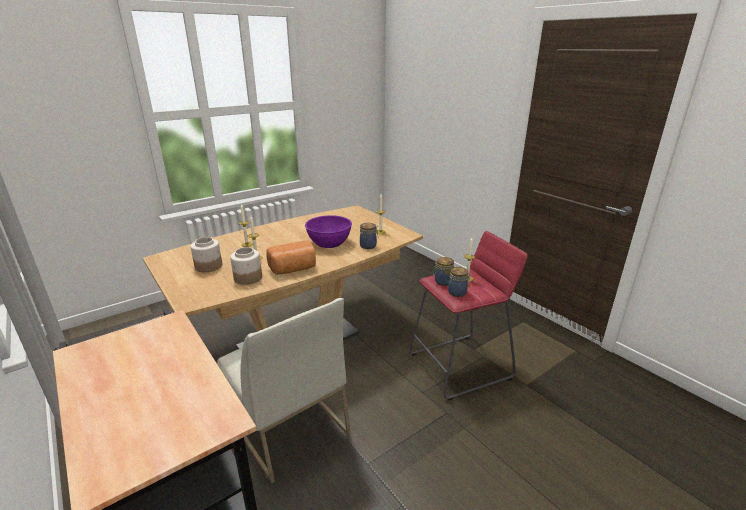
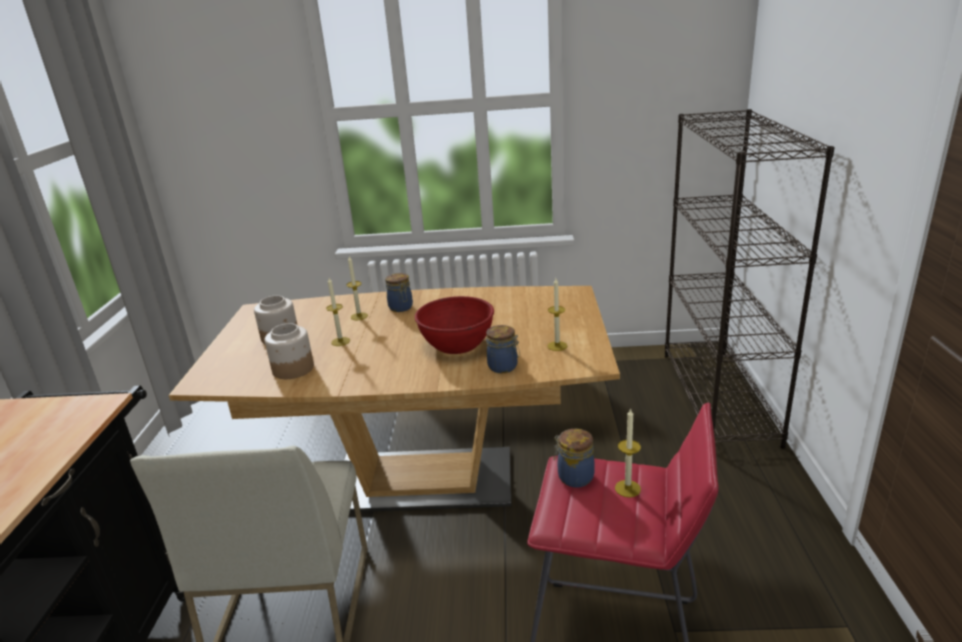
camera: 40 degrees right, 0 degrees up
(293, 269) = (356, 373): bread -> none
(329, 243) = (457, 344): purple bowl -> red bowl
(404, 257) = (719, 397): none -> black bookcase
(458, 293) = (572, 510): jar -> jar (401, 308)

